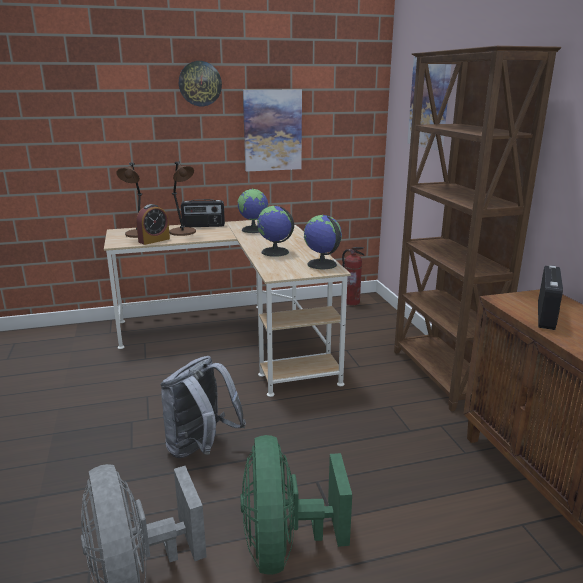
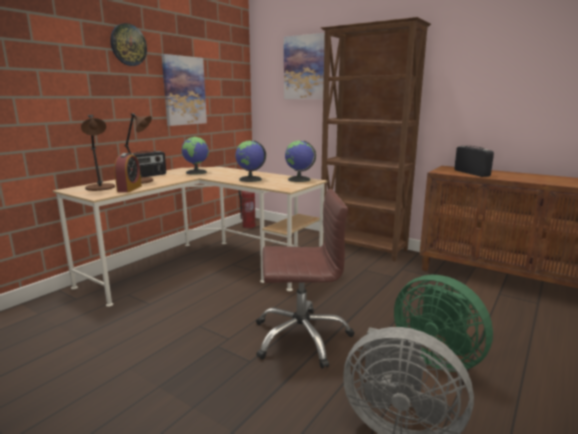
camera: 40 degrees left, 5 degrees down
(201, 449) = (301, 337): grey backpack -> brown office chair

